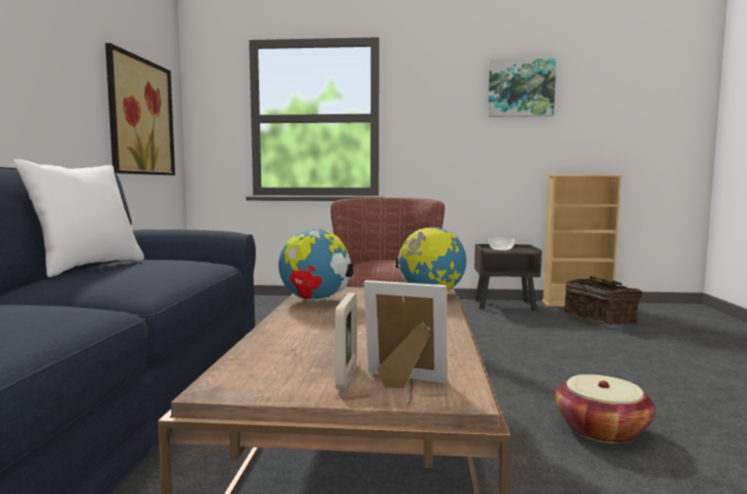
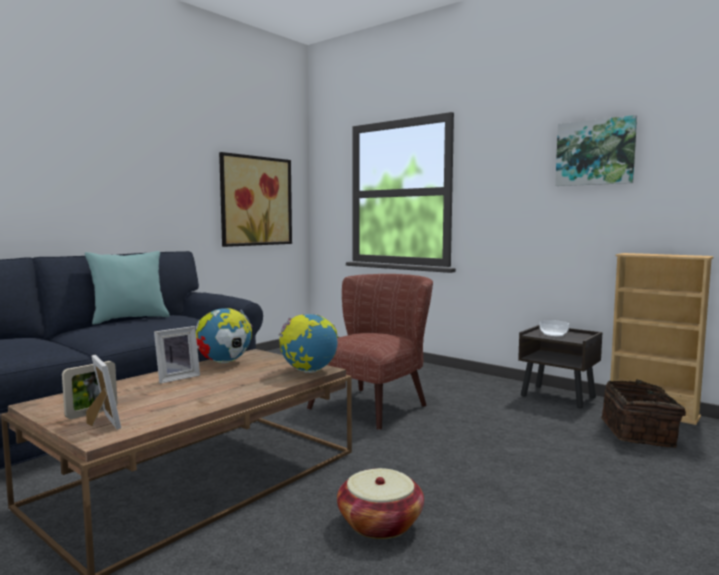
camera: 35 degrees right, 0 degrees up
(88, 267) = (129, 319): white pillow -> turquoise pillow
(314, 323) = (176, 378): none -> picture frame

